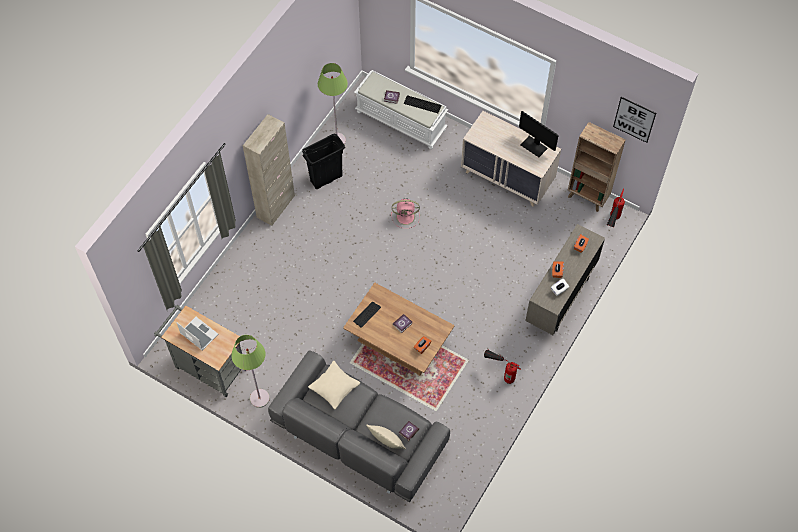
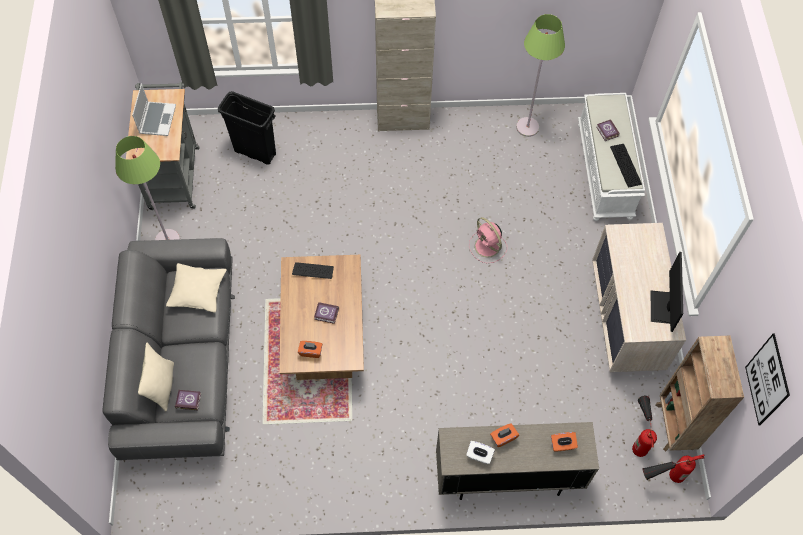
camera: 55 degrees right, 0 degrees up
(326, 178) = (473, 145): black trash can -> black trash can (255, 152)
(500, 373) = (359, 466): fire extinguisher -> fire extinguisher (638, 435)

